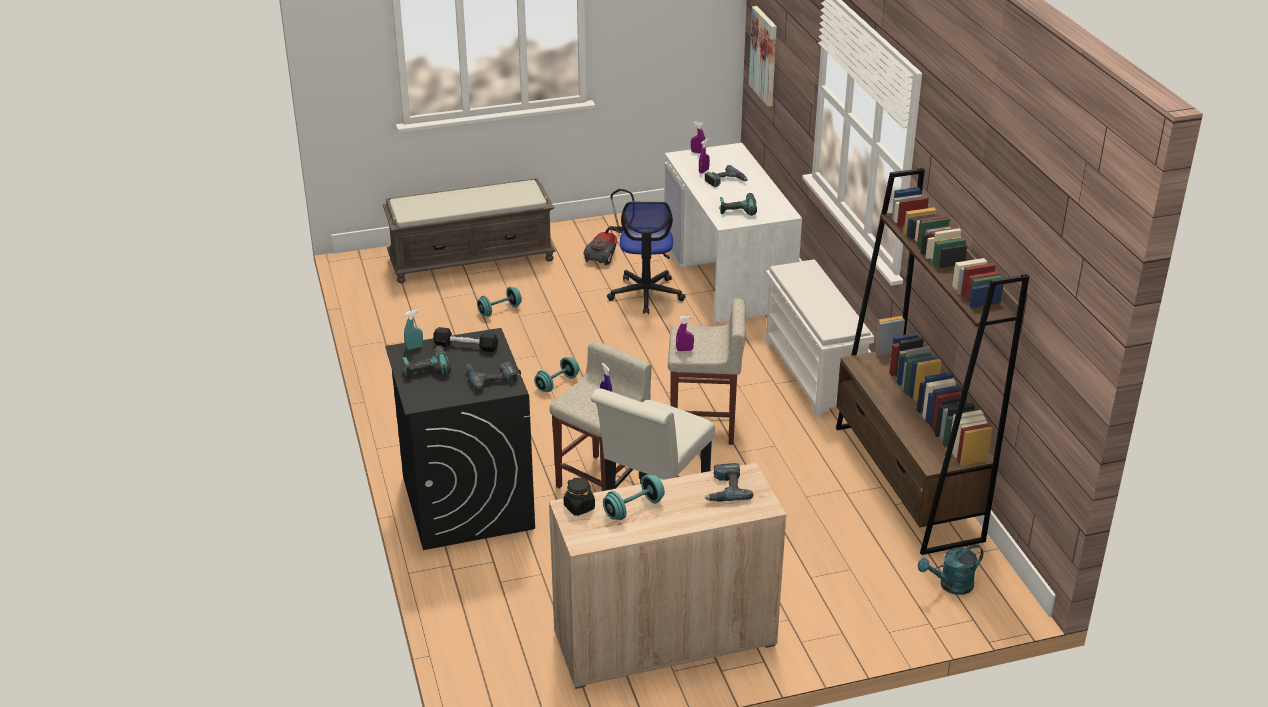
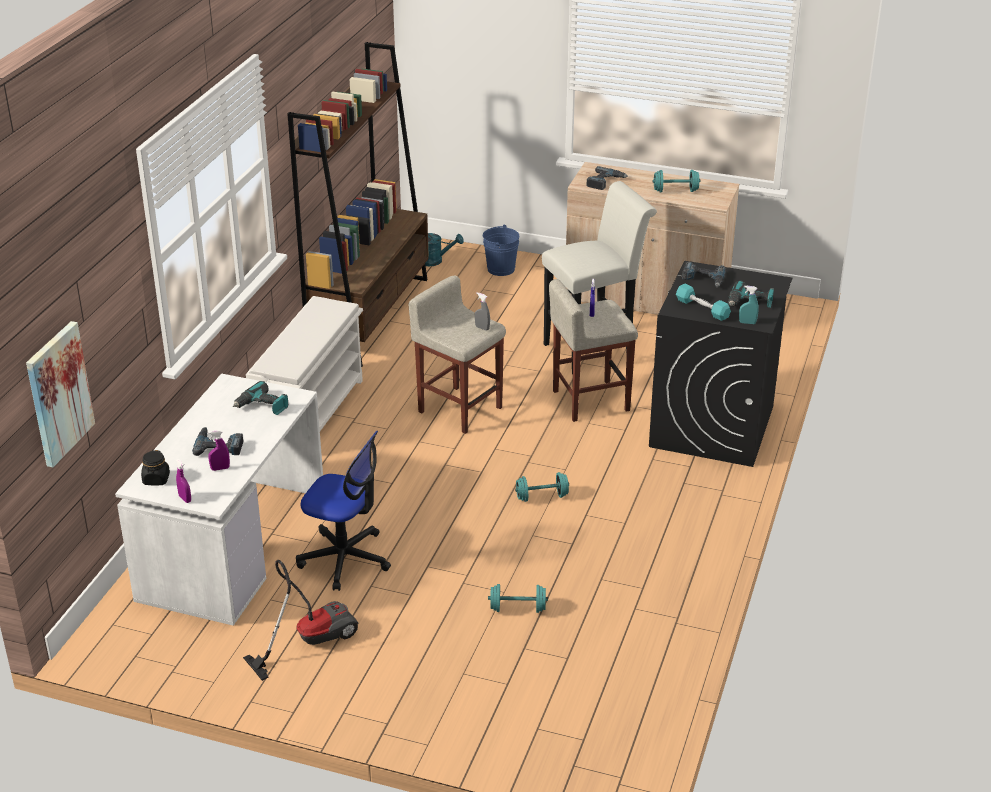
camera: 145 degrees left, 0 degrees up
(466, 346) = (702, 309): black dumbbell -> turquoise dumbbell
(472, 259) = (479, 706): brown bench -> none
(579, 507) = (710, 202): black jar -> black jar (156, 479)
(646, 294) = (345, 558): office chair -> office chair turned 75 degrees clockwise
(684, 350) = (482, 328): purple spray bottle -> grey spray bottle
(869, 609) = (501, 269): none -> blue bucket

